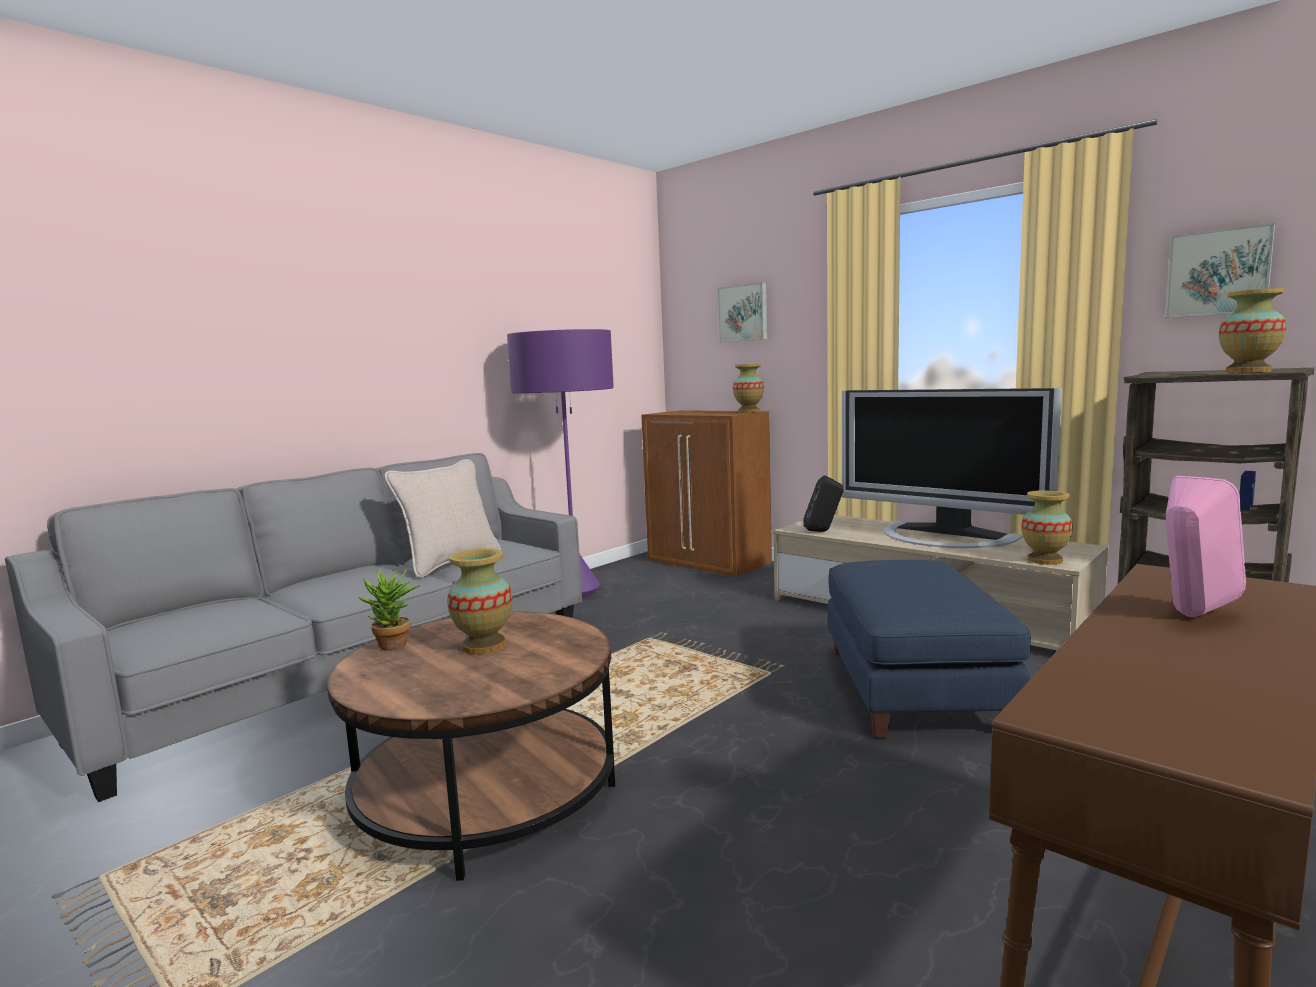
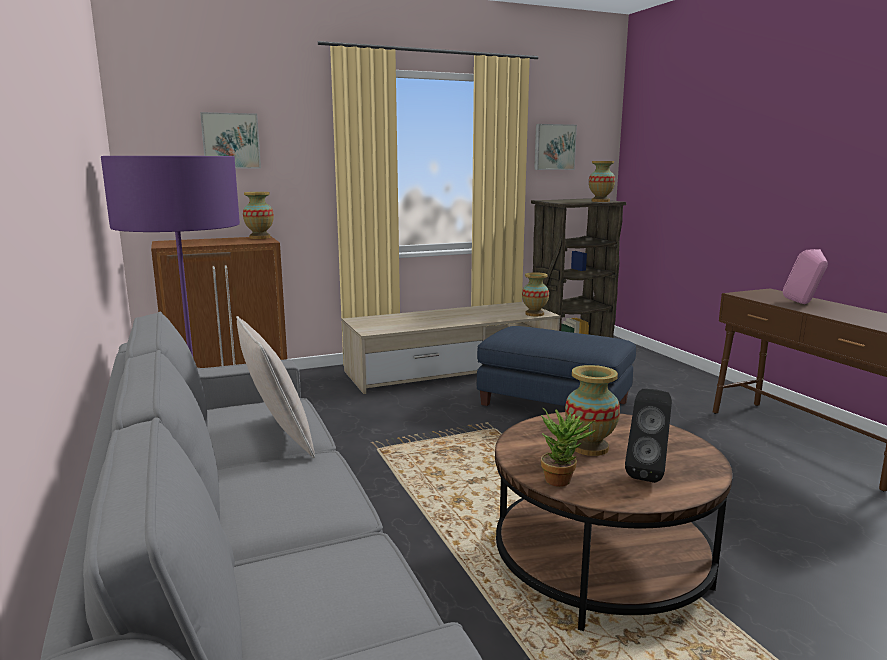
camera: 65 degrees left, 5 degrees up
(823, 531) = (393, 328): black speaker -> black speaker (647, 473)
(942, 536) = (457, 314): television -> none

